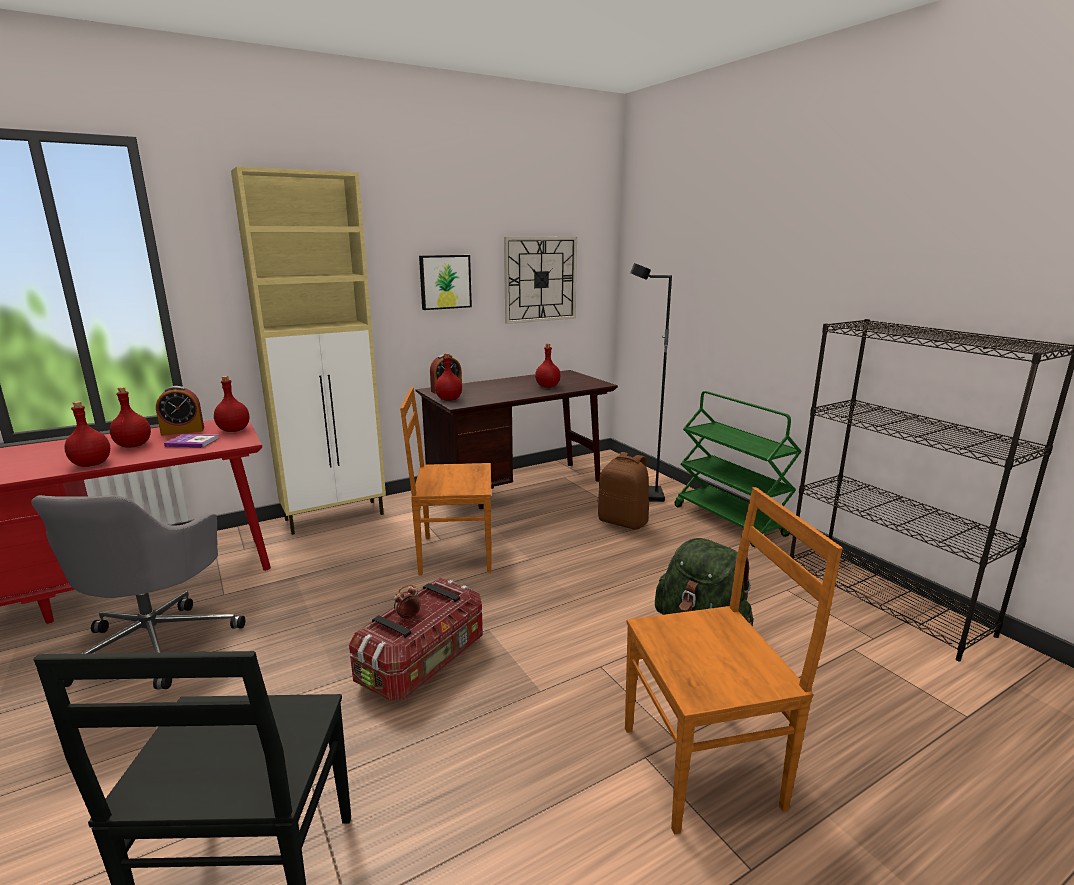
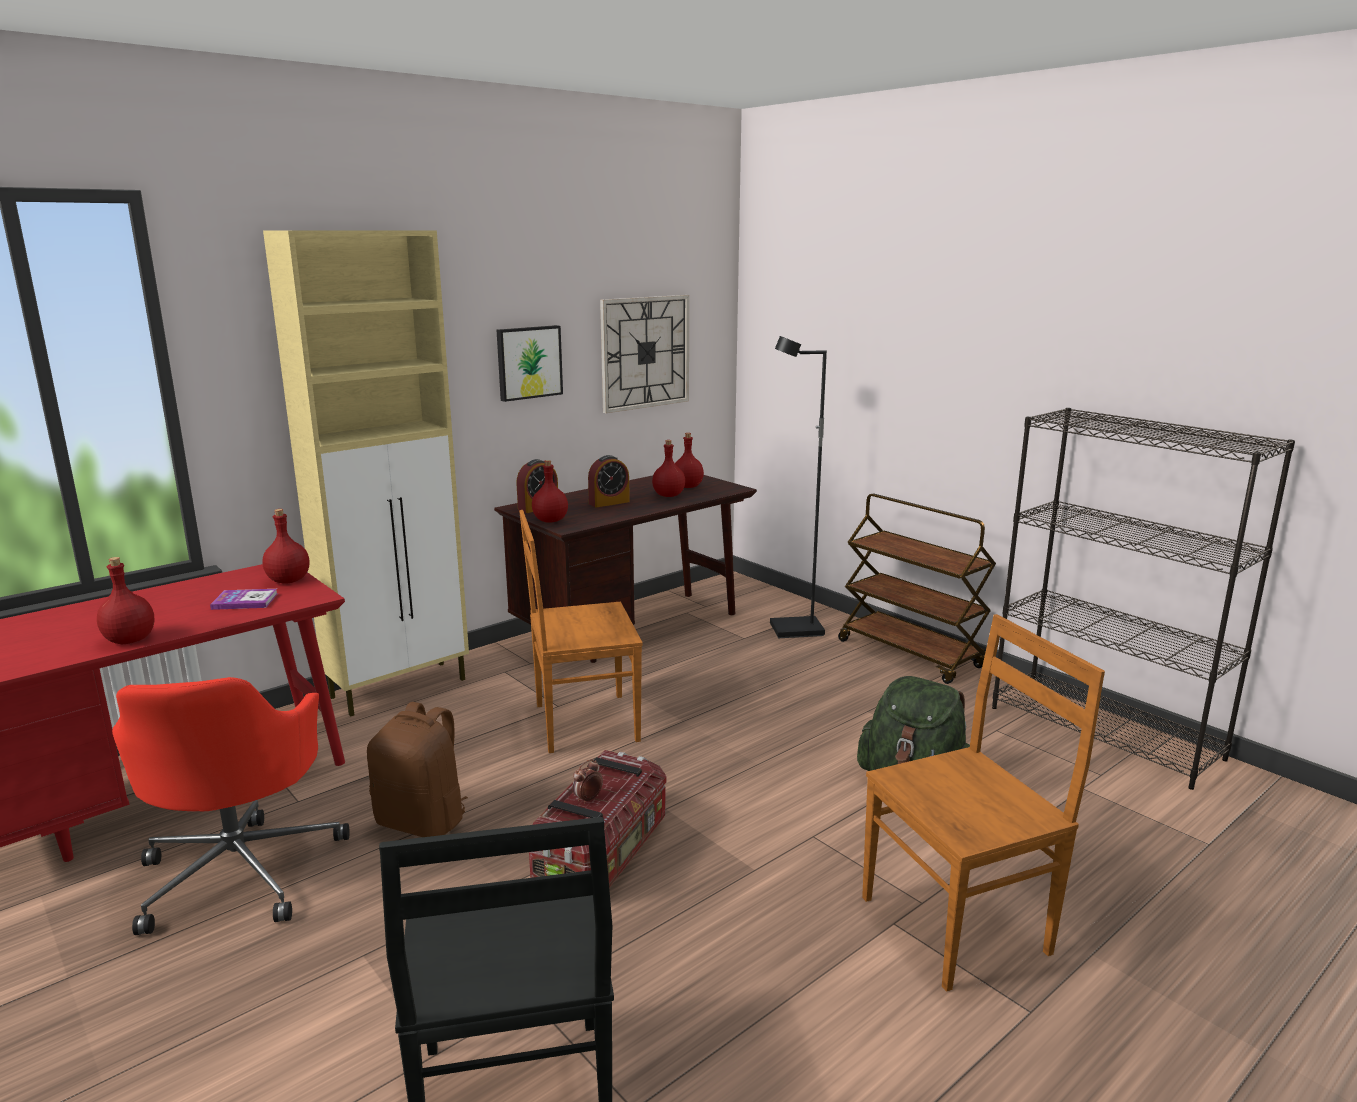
camera: 10 degrees left, 0 degrees up
(134, 445) = (165, 610): red bottle -> red bottle (687, 486)
(156, 644) = (241, 870): grey office chair -> red office chair
(183, 431) = (216, 586): alarm clock -> alarm clock (609, 502)
(623, 522) = (782, 665): brown backpack -> brown backpack (423, 821)
(730, 521) = (911, 654): green cart -> brown cart

